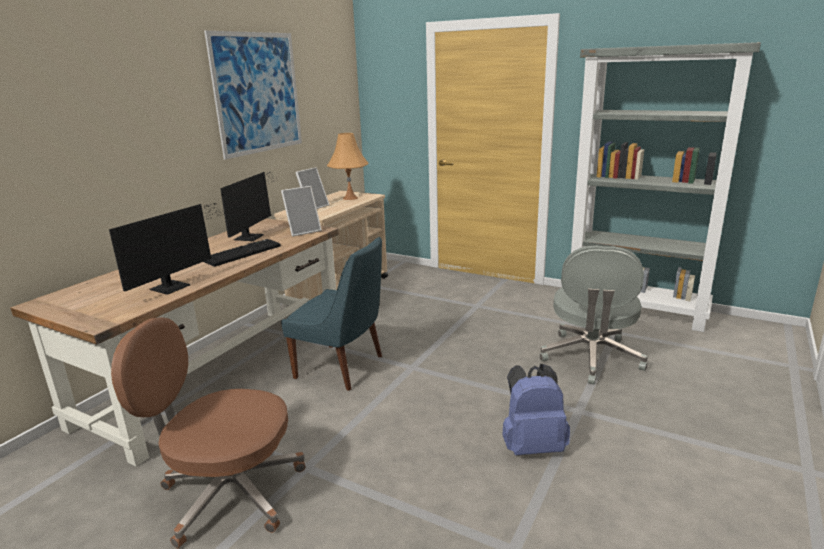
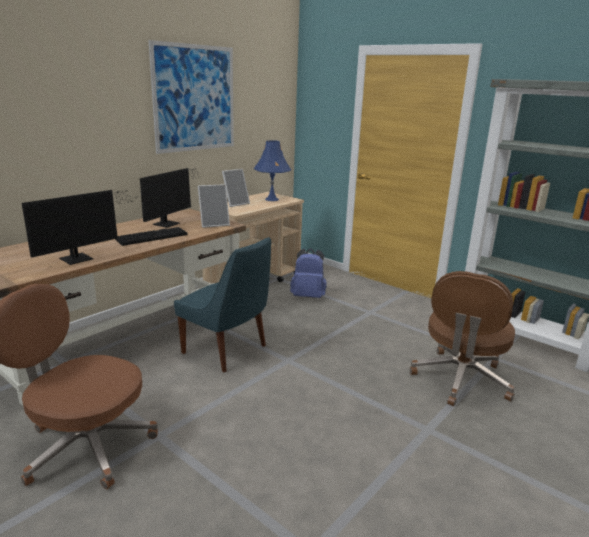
camera: 10 degrees right, 0 degrees up
(350, 198) = (271, 199): orange table lamp -> blue table lamp
(532, 446) = (369, 455): blue backpack -> blue backpack (308, 296)
(591, 358) = (460, 380): grey office chair -> brown office chair

